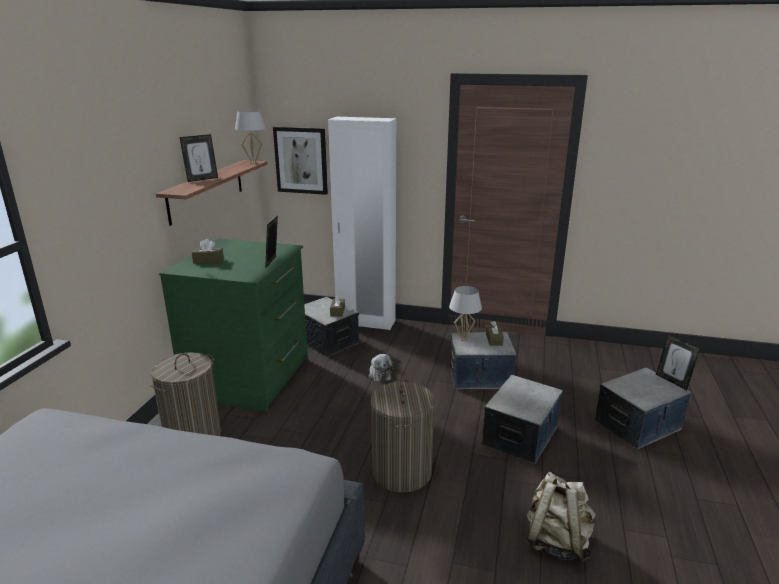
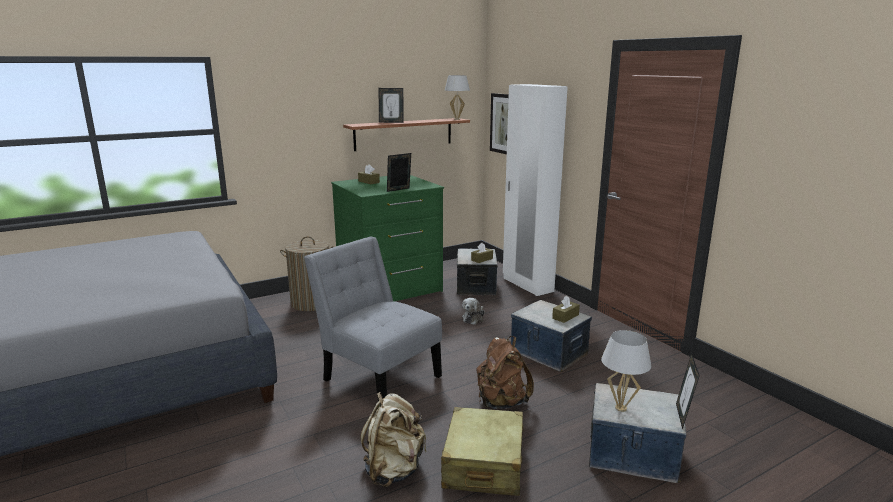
camera: 45 degrees right, 5 degrees down
(401, 472) = (378, 375): laundry basket -> grey chair
(463, 339) = (540, 307): white table lamp -> white table lamp (620, 408)
(521, 436) = (501, 402): storage box -> brown backpack
(591, 492) = (483, 464): none -> beige suitcase

